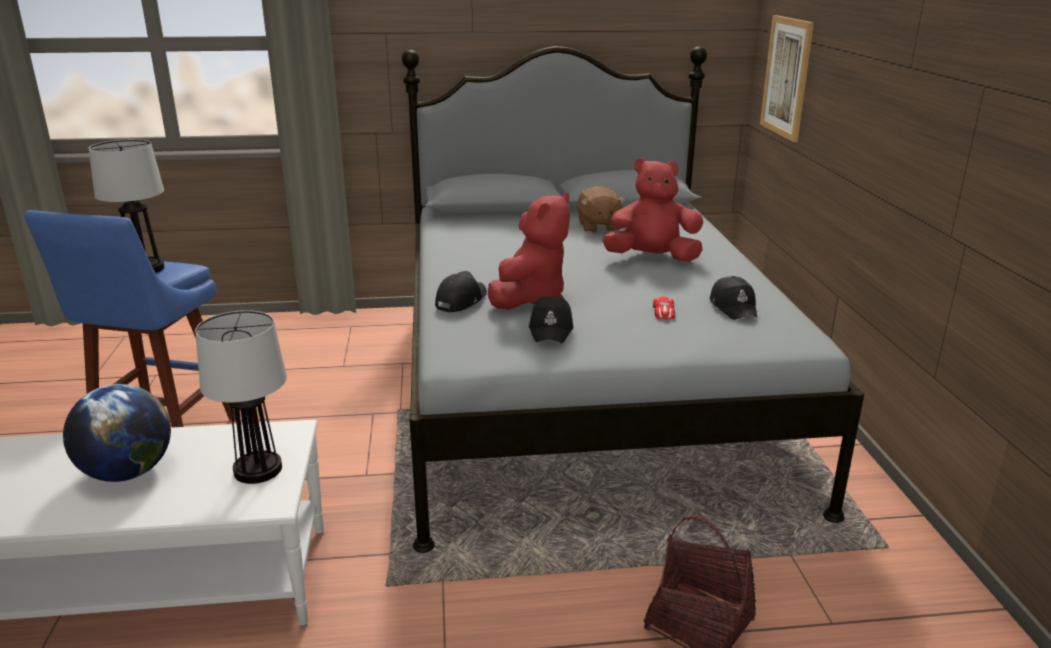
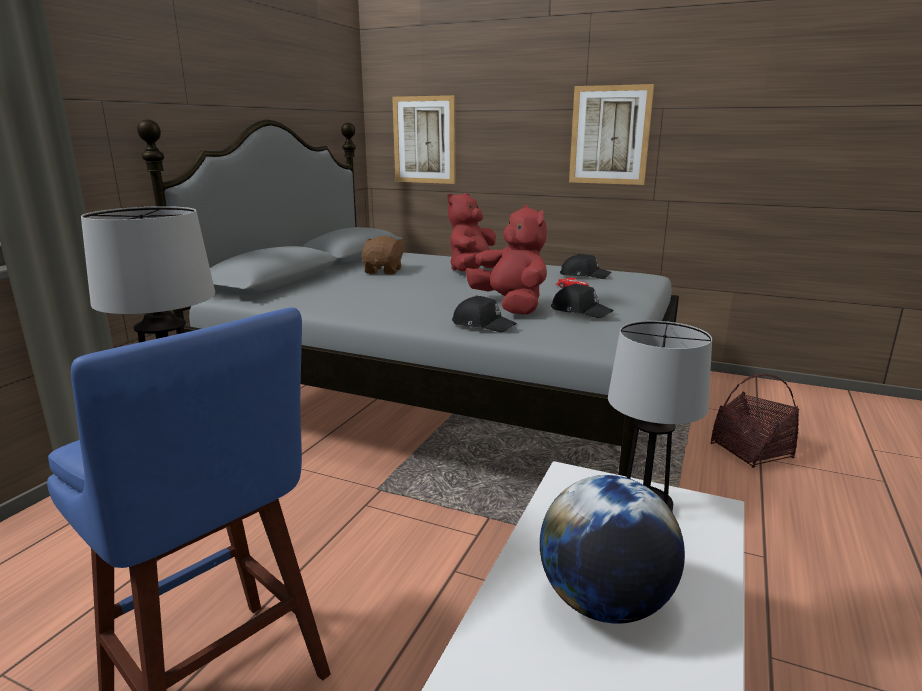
camera: 60 degrees left, 5 degrees down
(461, 300) = (483, 324): black cap -> black cap turned 150 degrees clockwise
(598, 227) = (383, 271): brown plush toy -> brown plush toy turned 105 degrees counterclockwise
(922, 116) = (609, 135): none -> picture

